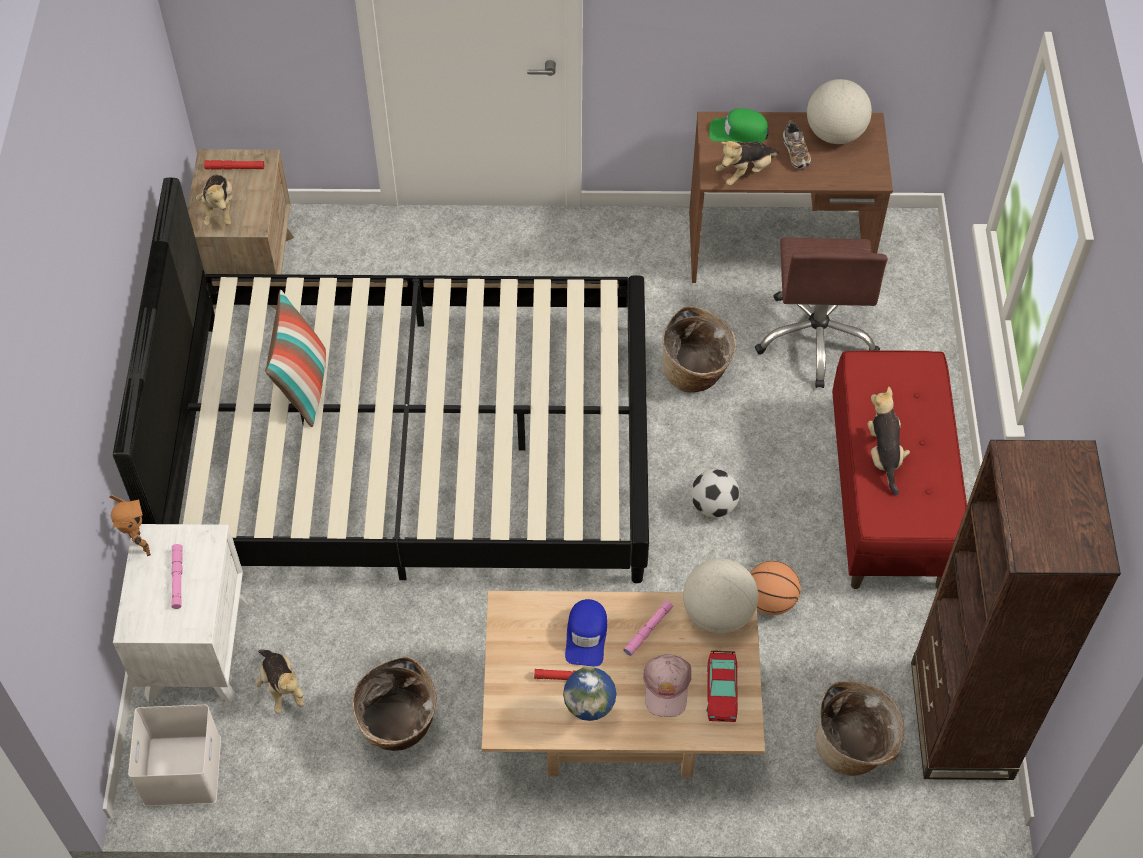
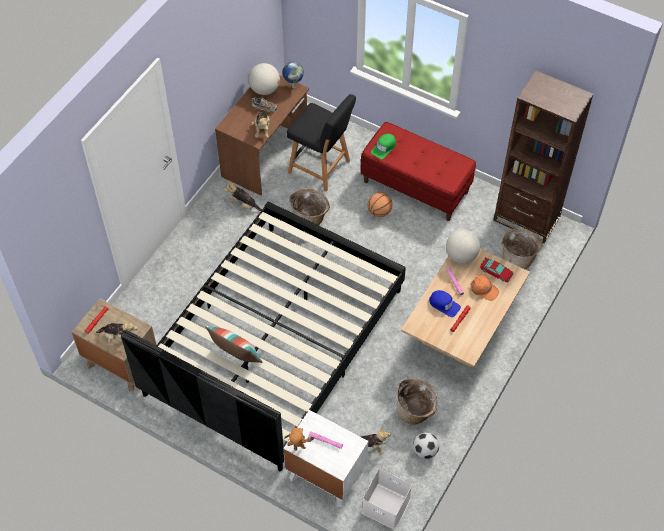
camera: 60 degrees left, 0 degrees up
(590, 715) = (481, 321): globe -> globe (293, 86)
(666, 687) = (484, 289): pink cap -> orange cap
(713, 506) = (380, 246): football -> football (425, 451)
(738, 132) = (238, 120): green cap -> green cap (384, 148)
(770, 601) = (437, 250): basketball -> basketball (379, 212)
(816, 338) = (321, 168): brown office chair -> black stool
(883, 455) = (420, 166): plush toy -> plush toy (244, 205)

